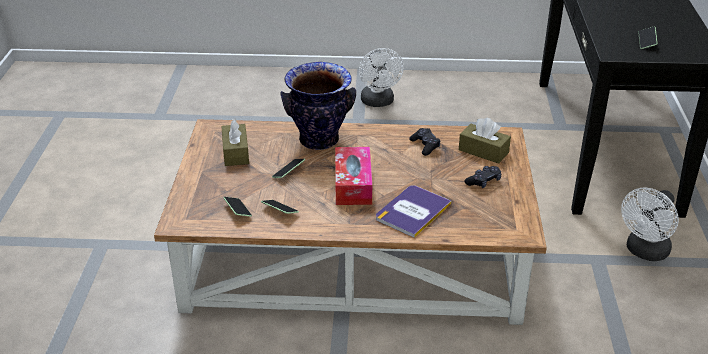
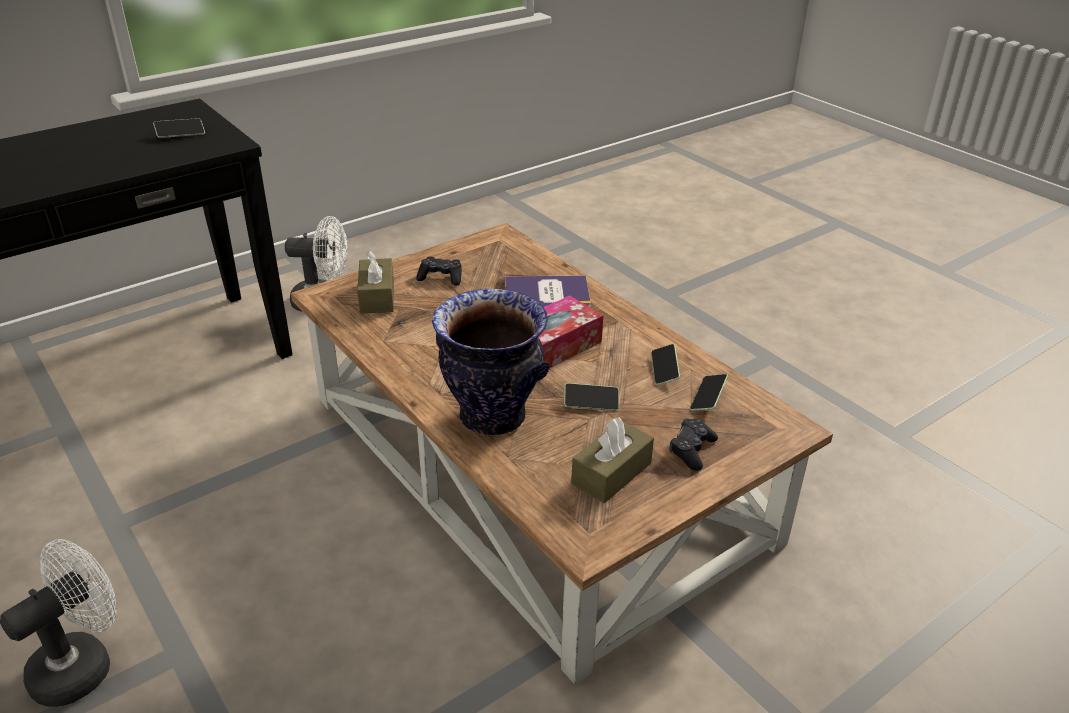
camera: 130 degrees left, 0 degrees up
(425, 146) = (409, 335): black game controller -> black game controller (692, 450)

